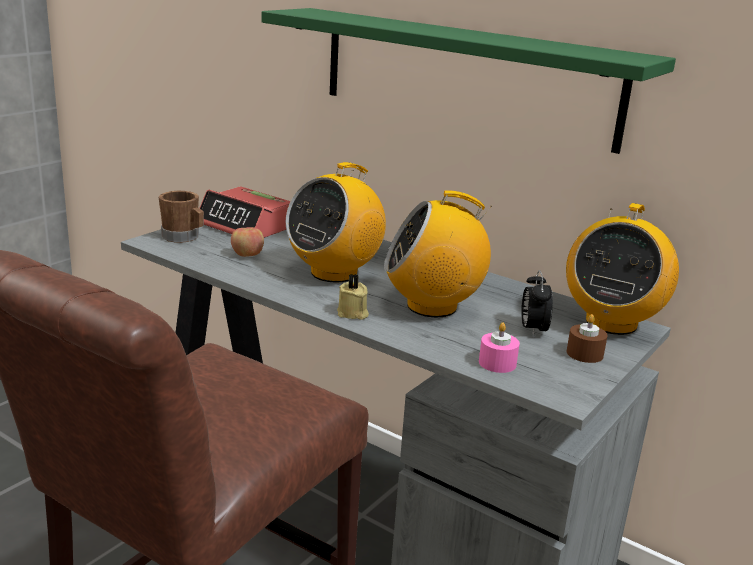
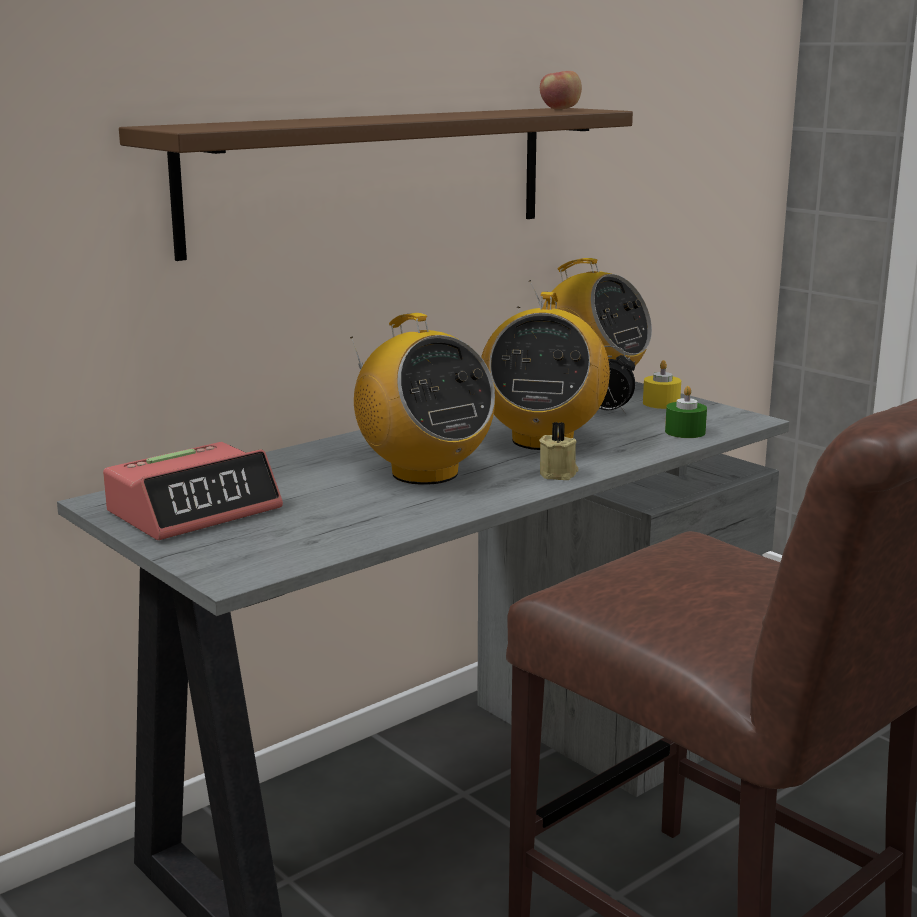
camera: 75 degrees left, 5 degrees down
(183, 237) = (226, 553): brown mug -> none
(247, 255) = (333, 515): apple -> apple (560, 109)
(465, 76) = (371, 177): green shelf -> brown shelf
(497, 363) = (685, 432): pink candle -> green candle
(584, 353) = (661, 403): brown candle -> yellow candle

